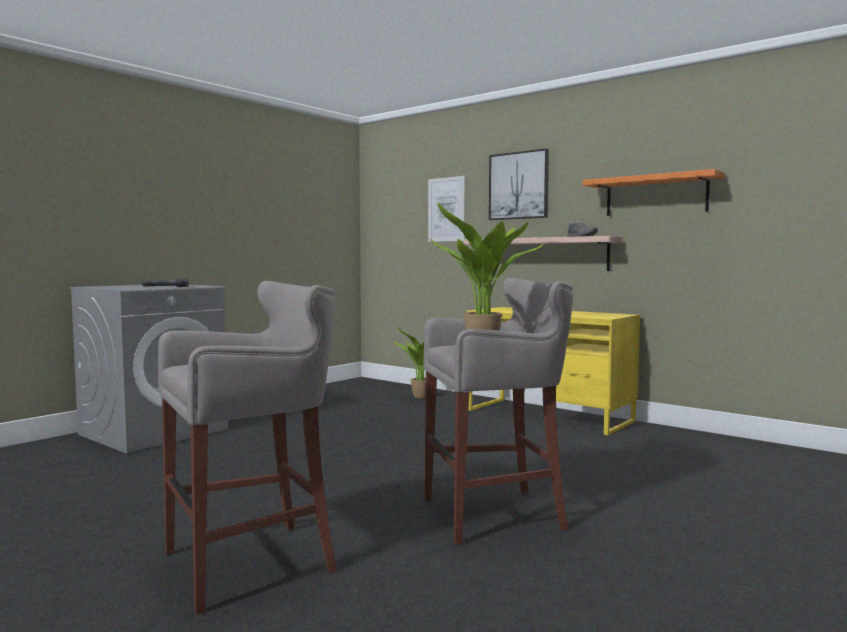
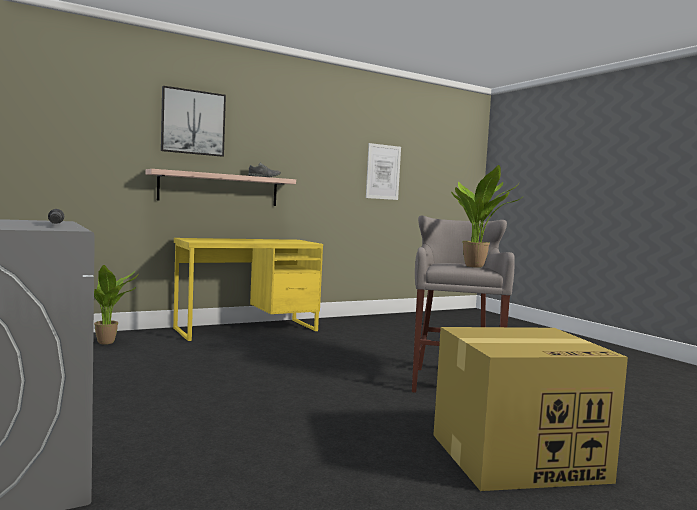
camera: 70 degrees left, 0 degrees up
(254, 562) = (519, 457): grey stool -> cardboard box
(446, 209) = (99, 131): picture -> picture (383, 172)
(656, 195) = (309, 152): orange shelf -> none

